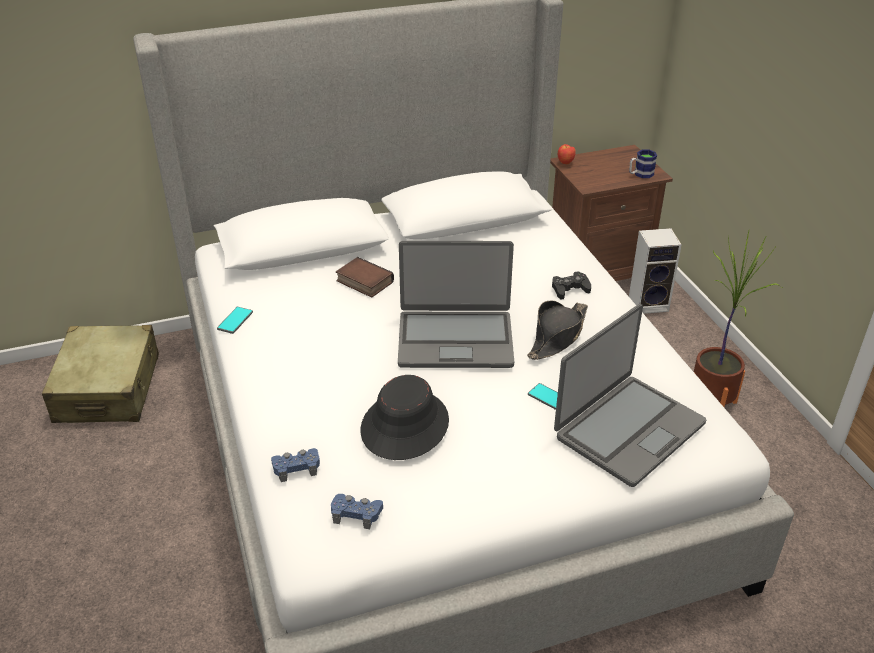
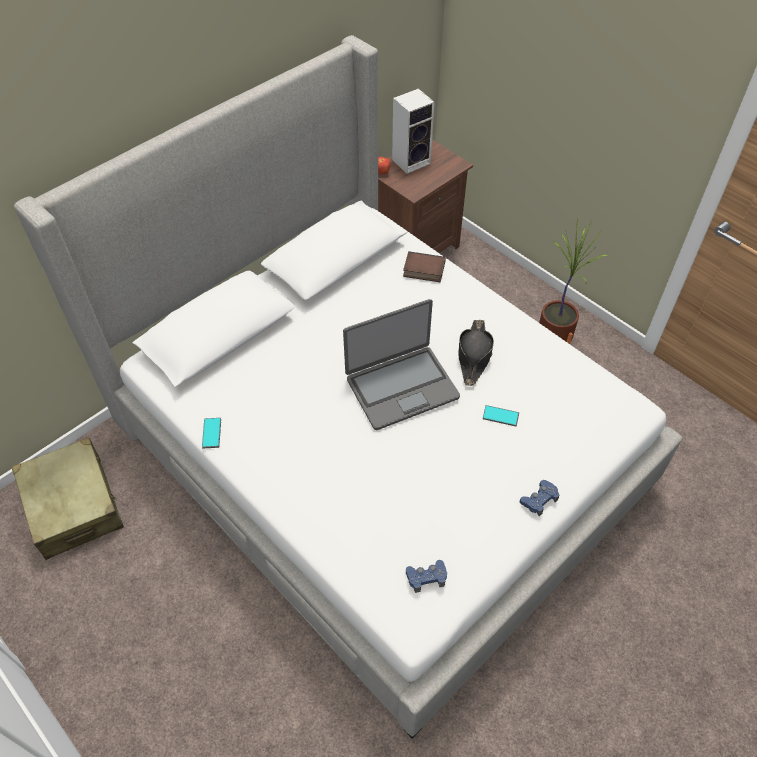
camera: 25 degrees left, 15 degrees up
(296, 468) = (356, 555): blue game controller -> blue game controller (539, 500)
(363, 282) = (293, 354): book -> book (423, 271)
(404, 425) = (413, 484): black hat -> none
(570, 289) = (457, 305): black game controller -> none
(628, 429) = (567, 423): laptop -> none
(640, 174) = (447, 167): mug -> none
(649, 303) = (468, 264): speaker -> speaker (412, 161)

